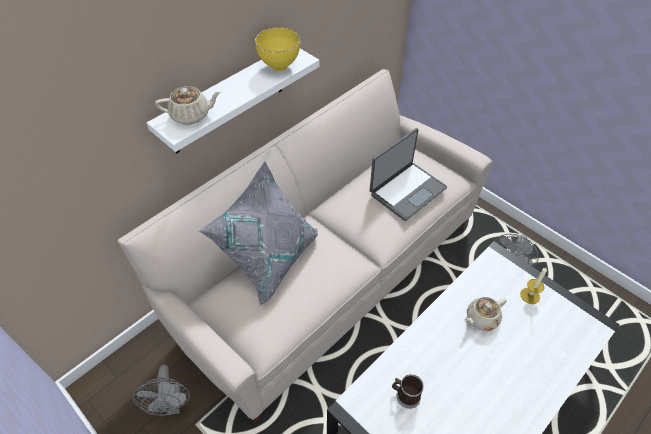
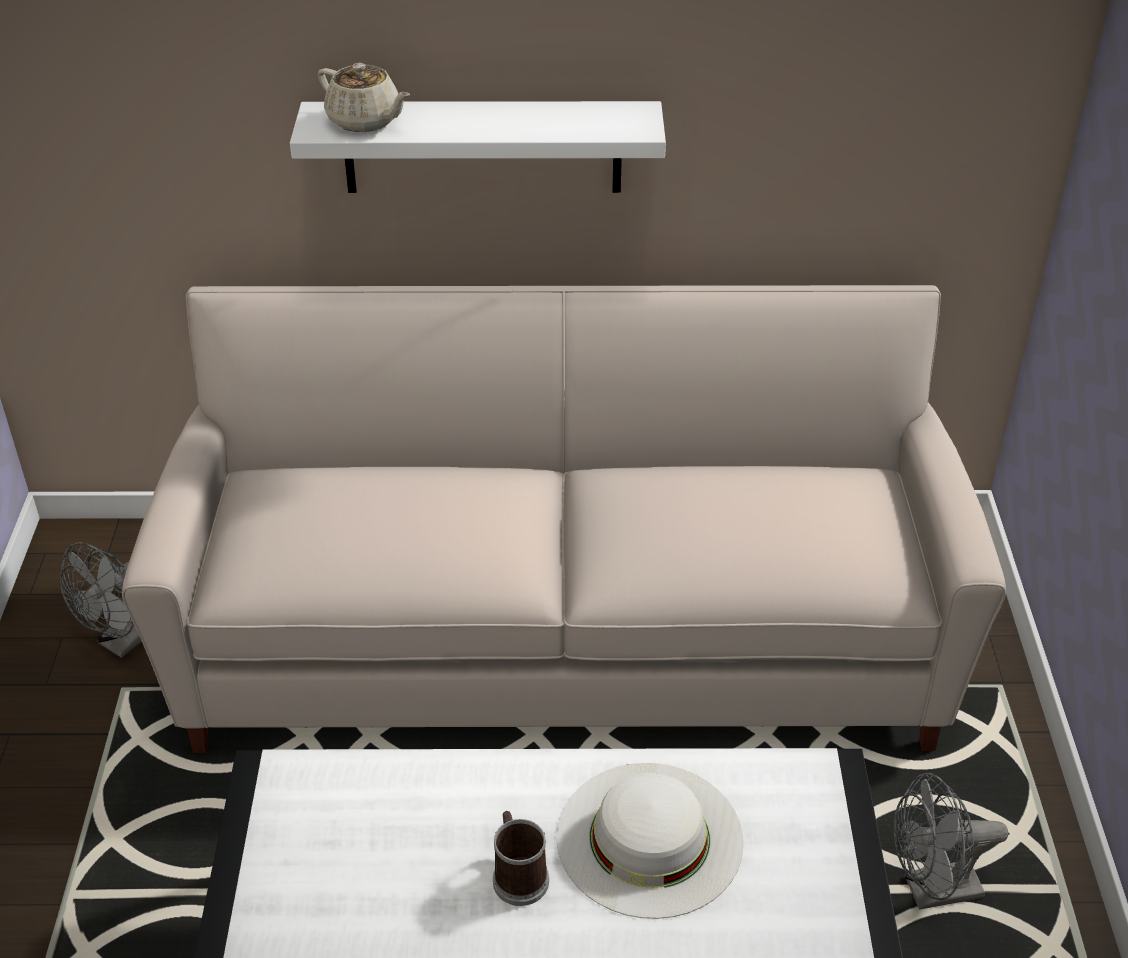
camera: 45 degrees right, 10 degrees down
(269, 257) = (401, 474): grey pillow -> none
(280, 66) = (587, 123): yellow bowl -> none
(405, 395) = (366, 830): mug -> mug (518, 876)
(407, 190) = (760, 531): laptop -> none
(481, 318) = (649, 838): beige teapot -> white hat
(530, 295) = (800, 881): candle -> none

